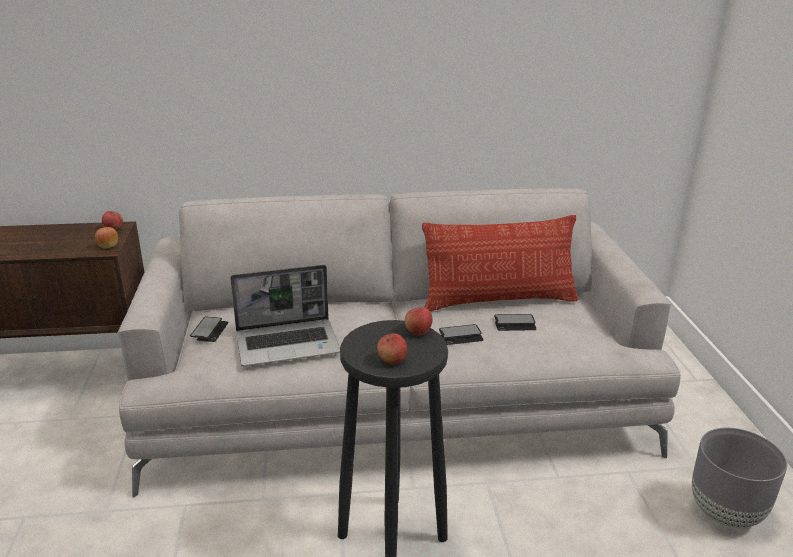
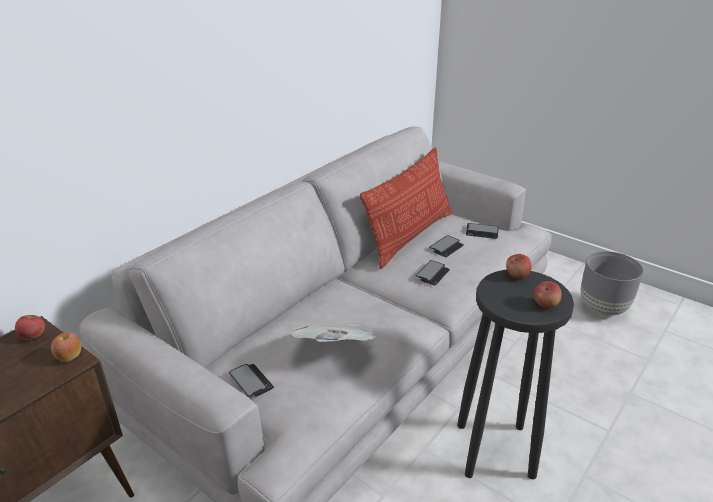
camera: 45 degrees left, 5 degrees up
(288, 343) = (336, 350): laptop -> newspaper
(578, 329) = (482, 232): none -> phone

